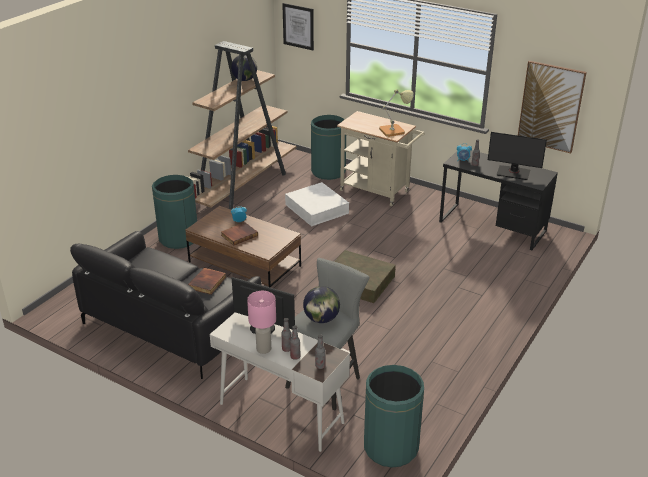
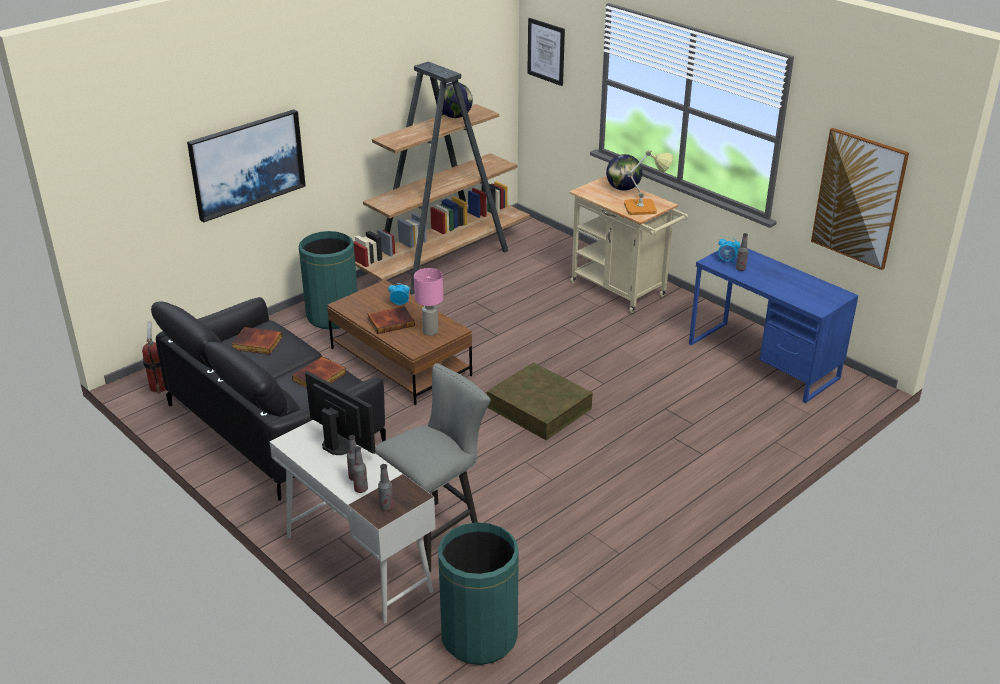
camera: 15 degrees right, 0 degrees up
(68, 310) = (159, 386): none -> fire extinguisher
(110, 131) = (247, 164): none -> picture
(147, 265) = (256, 343): none -> book
(263, 349) = (326, 472): pink table lamp -> pink table lamp (430, 332)
(316, 209) = (528, 303): white storage box -> none
(321, 319) = (421, 446): globe -> globe (623, 188)
(328, 172) = (567, 255): green trash can -> none
(492, 226) = (762, 361): black desk -> blue desk
(513, 173) = (791, 287): monitor -> none

